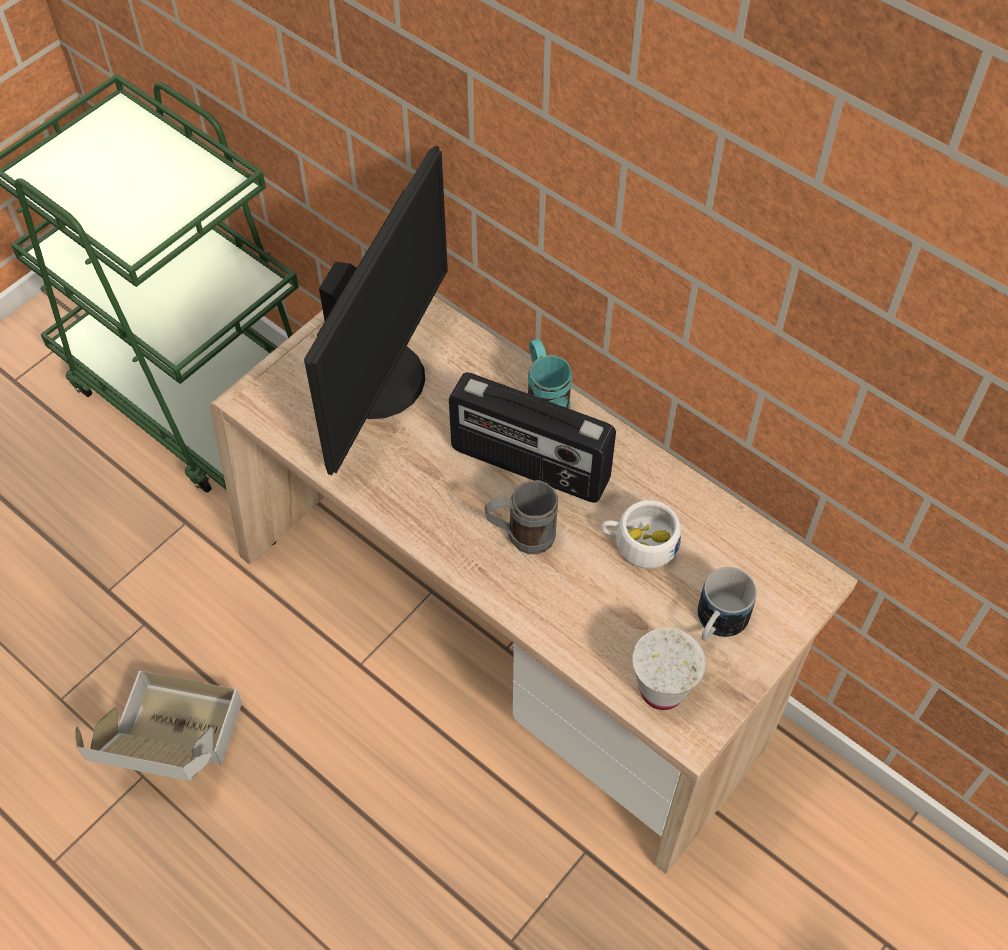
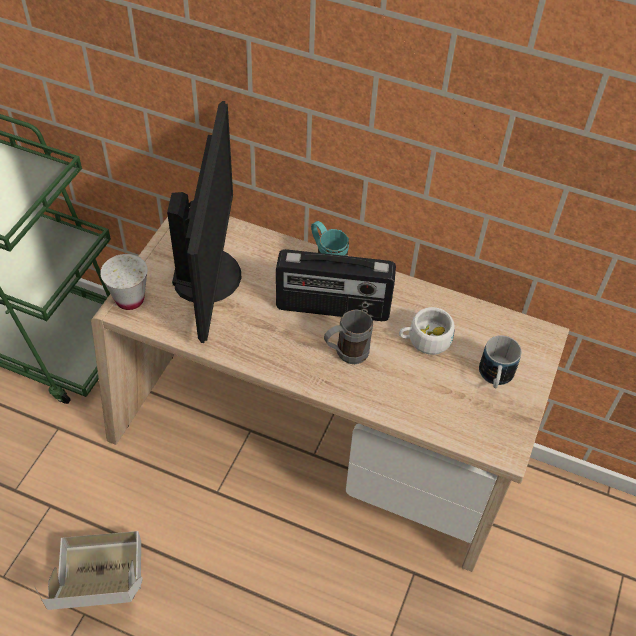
camera: 20 degrees left, 5 degrees down
(662, 690) = (477, 428): white cup -> white cup (130, 299)

